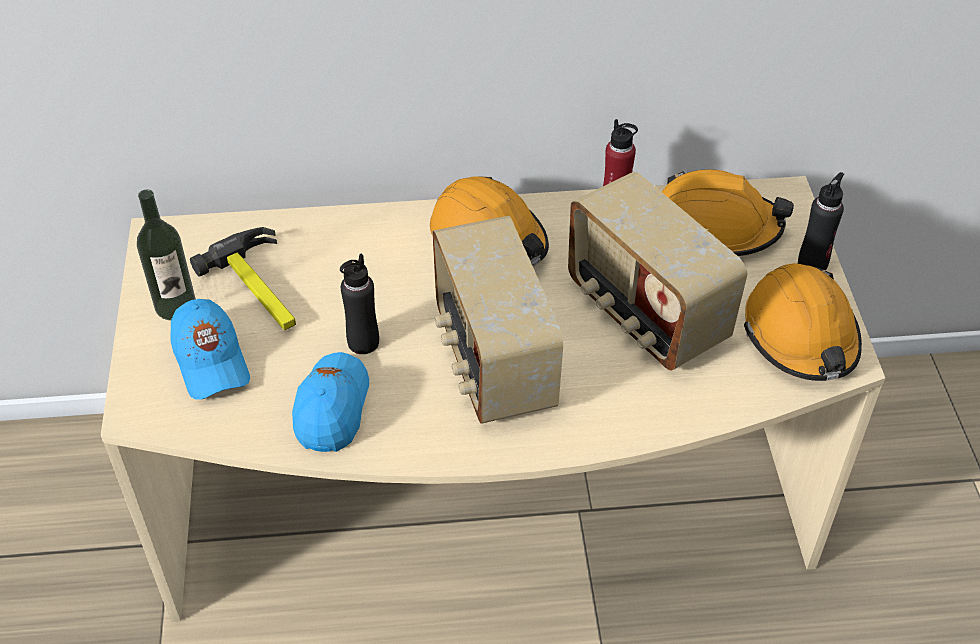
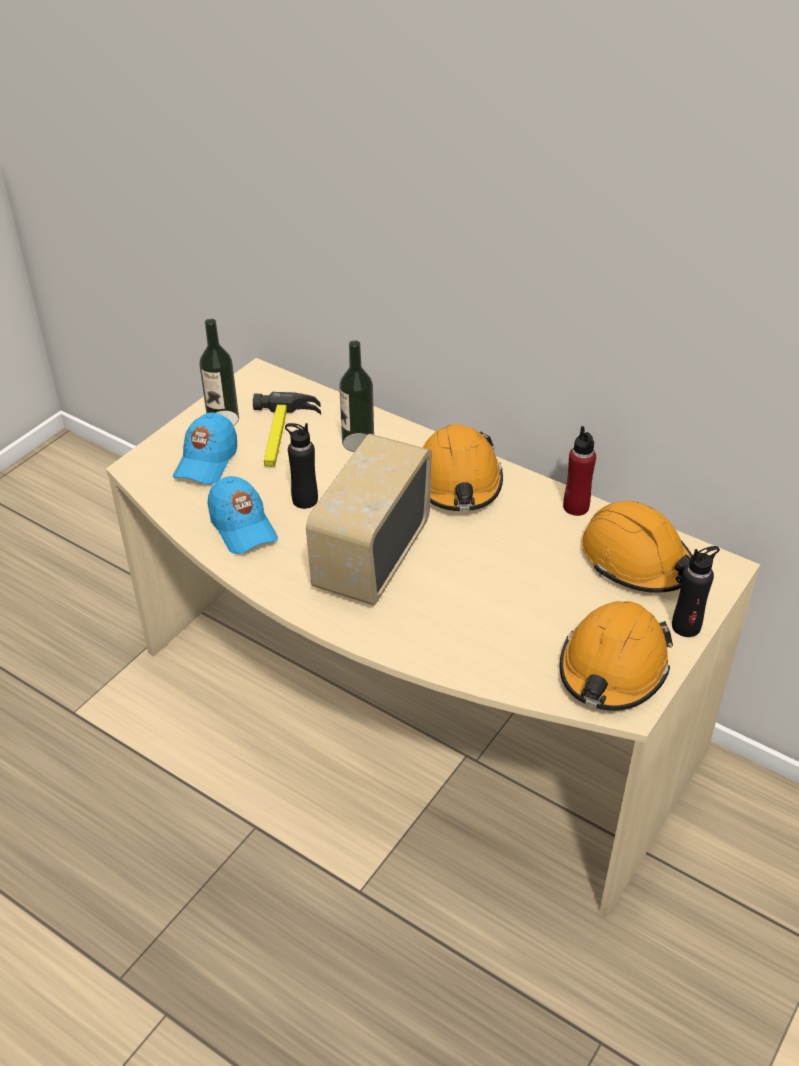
camera: 40 degrees right, 5 degrees down
(331, 408) = (242, 527): blue cap -> blue cap turned 105 degrees clockwise
(348, 253) = (358, 442): none -> bottle
(644, 314) = (511, 587): radio -> none

